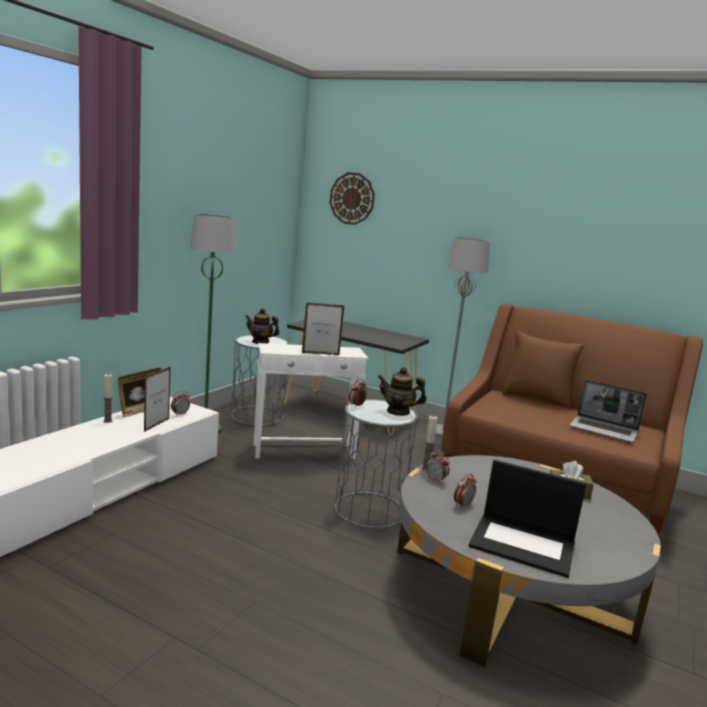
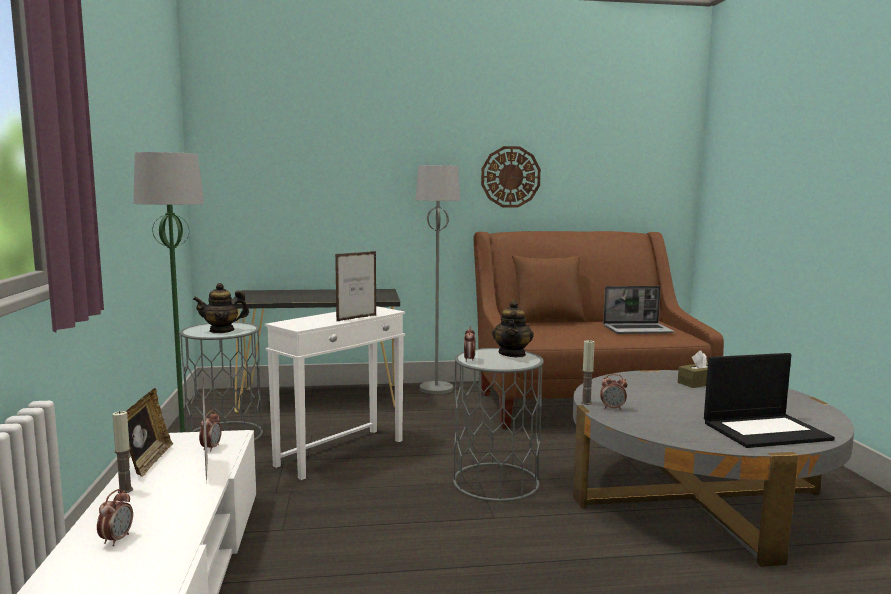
camera: 35 degrees left, 5 degrees down
(352, 198) = (265, 133): wall clock -> wall clock (510, 177)
(398, 411) = (512, 354): teapot -> teapot turned 60 degrees counterclockwise
(463, 505) = (672, 419): alarm clock -> alarm clock (117, 539)

